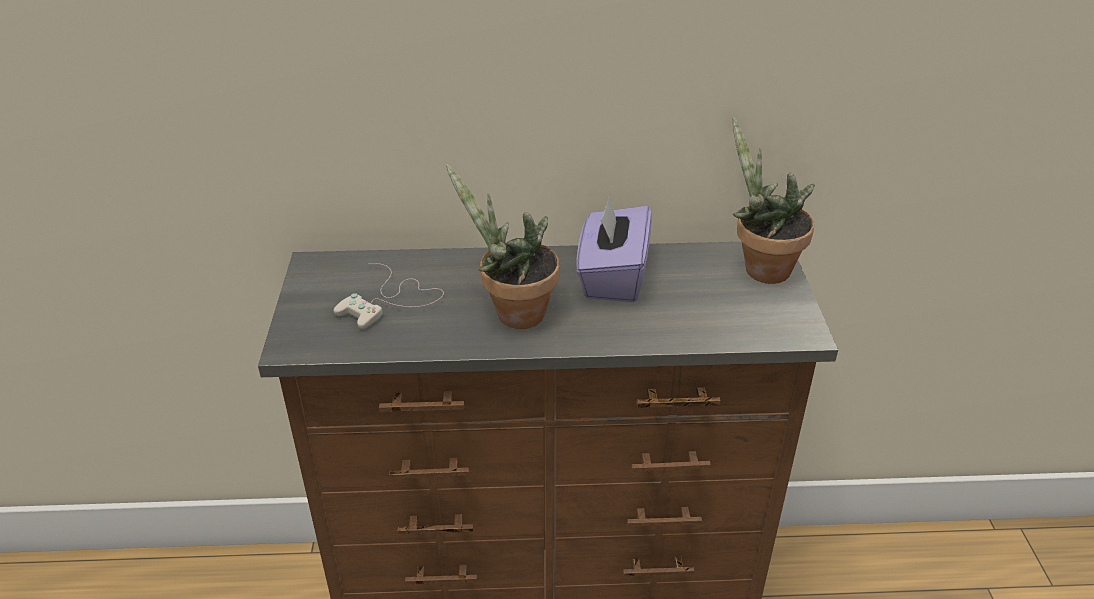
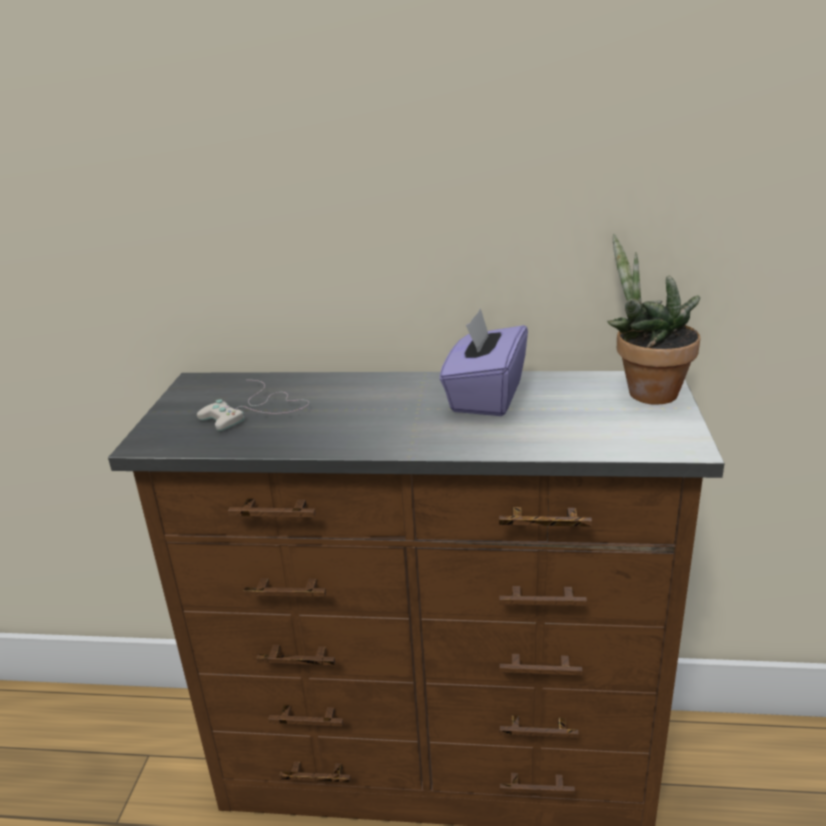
camera: 10 degrees right, 10 degrees down
(513, 313) = (374, 423): potted plant -> none

